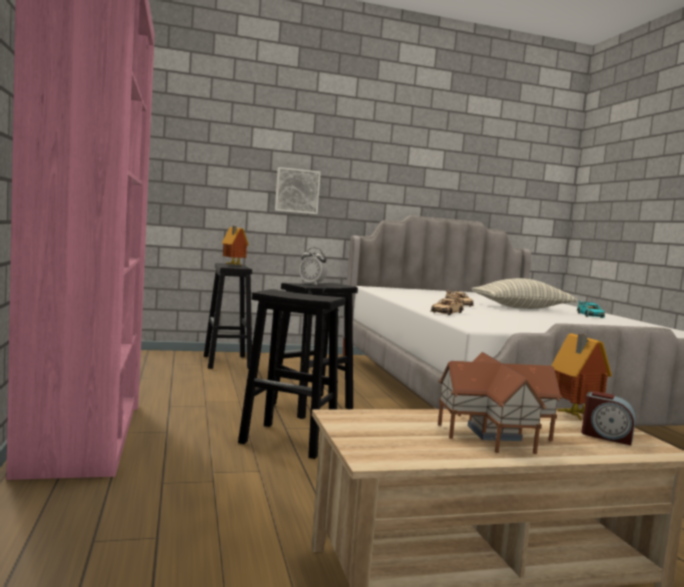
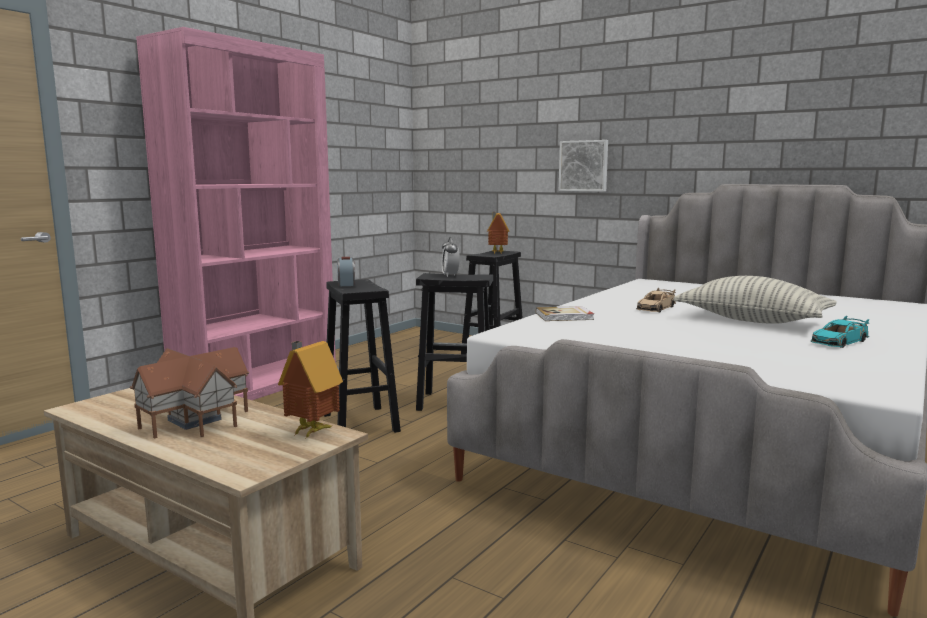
camera: 50 degrees right, 5 degrees up
(447, 312) = (564, 316): beige toy car -> book
(606, 436) = (256, 449): alarm clock -> alarm clock (346, 283)

